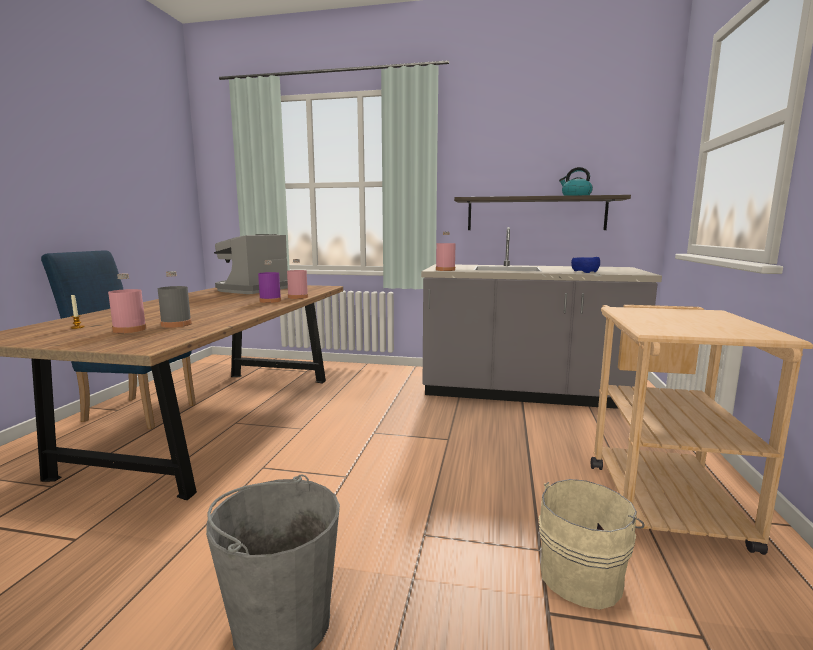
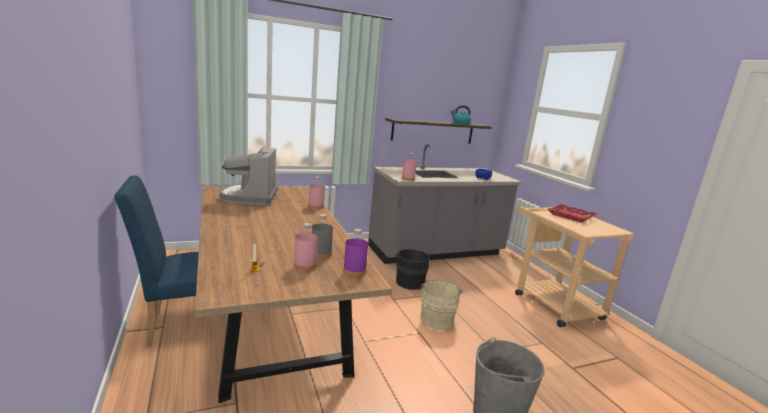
camera: 35 degrees left, 5 degrees up
(270, 301) = (308, 214): purple bottle -> purple bottle (354, 271)
(428, 418) = (409, 282): none -> black bucket
(583, 575) = (566, 348): beige bucket -> beige bucket (437, 319)
(682, 314) = (571, 216): none -> red tray

